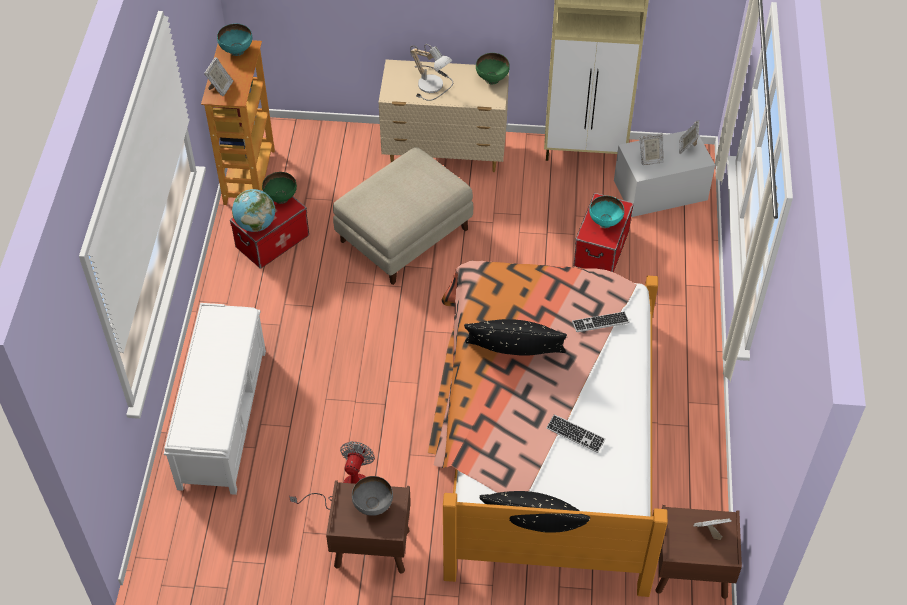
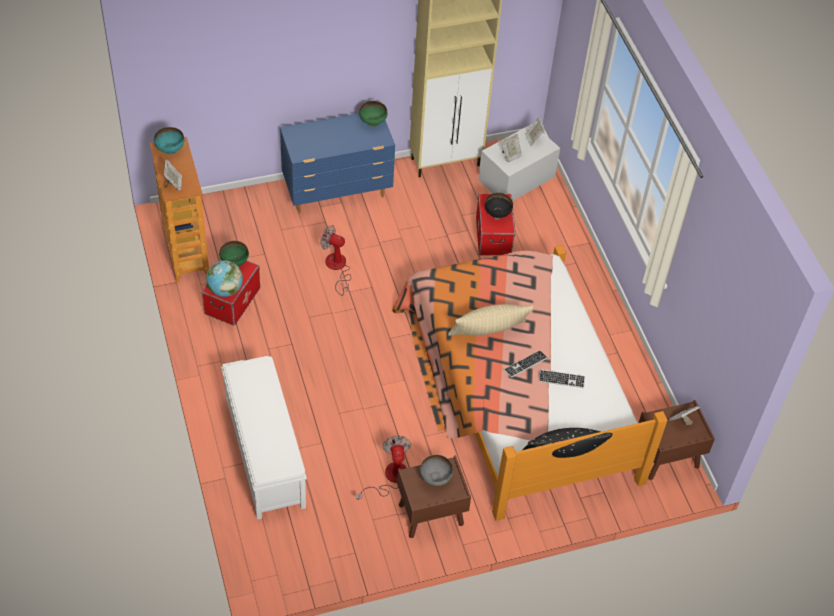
camera: 25 degrees left, 0 degrees up
(404, 236) = (337, 268): beige ottoman -> fan
(433, 83) = (328, 137): table lamp -> none
(445, 154) = (338, 192): beige dresser -> blue dresser
(514, 353) = (488, 332): black pillow -> beige pillow
(600, 322) = (540, 291): keyboard -> keyboard (525, 364)
(605, 222) = (497, 214): turquoise bowl -> black bowl

